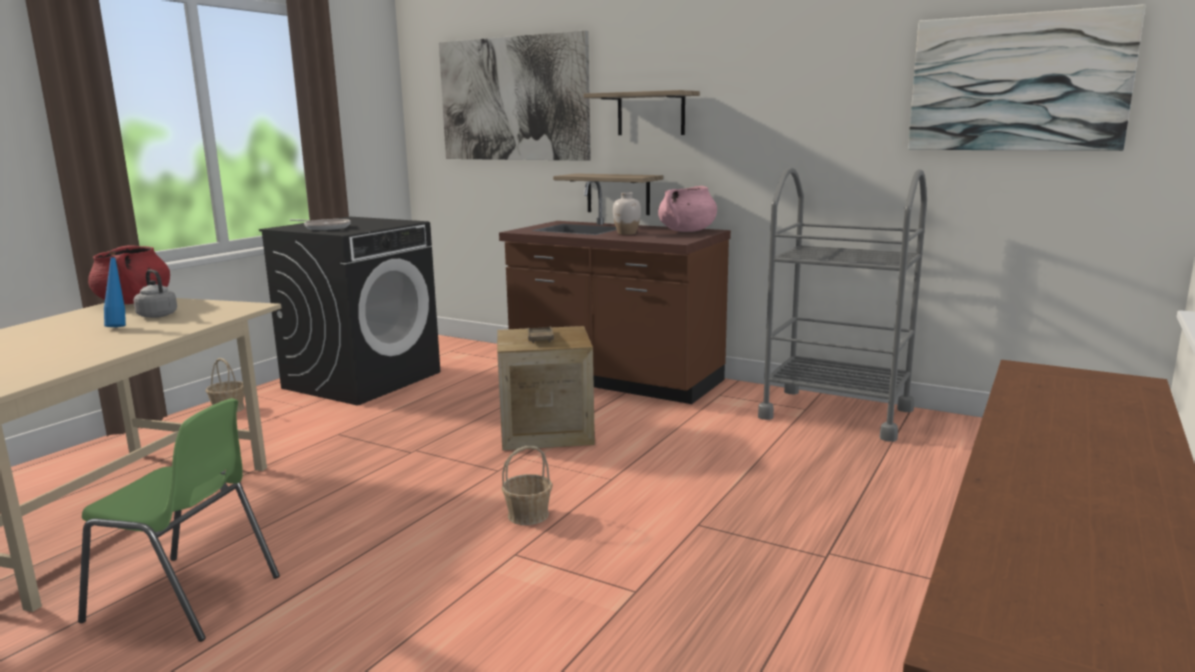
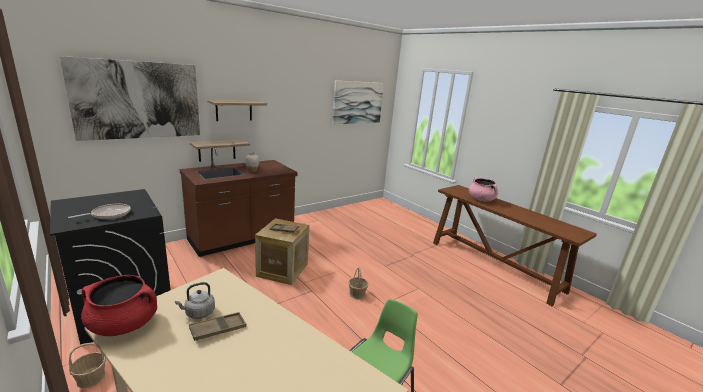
camera: 70 degrees left, 5 degrees up
(119, 326) = (218, 329): blue bottle -> brown tray
(687, 231) = (265, 164): pink cooking pot -> pink cooking pot (481, 200)
(836, 413) = (326, 218): grey cart -> none

